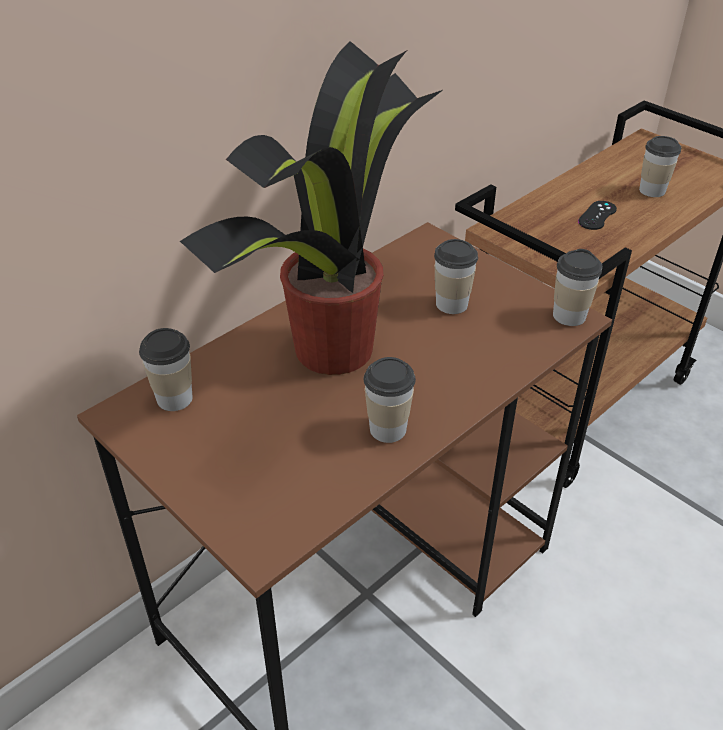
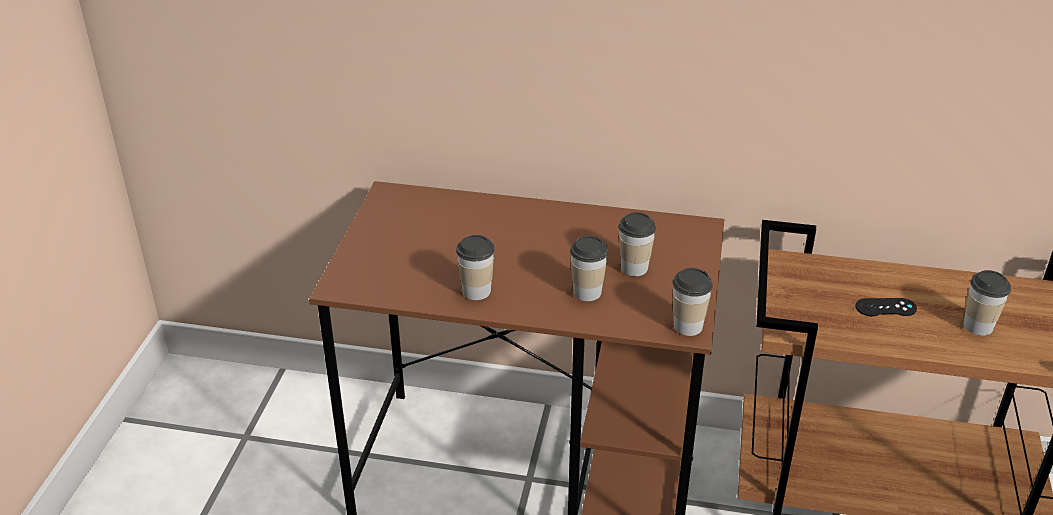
camera: 55 degrees right, 5 degrees down
(174, 398) = (420, 204): cup -> cup (587, 292)
(336, 346) = (532, 239): potted plant -> none

